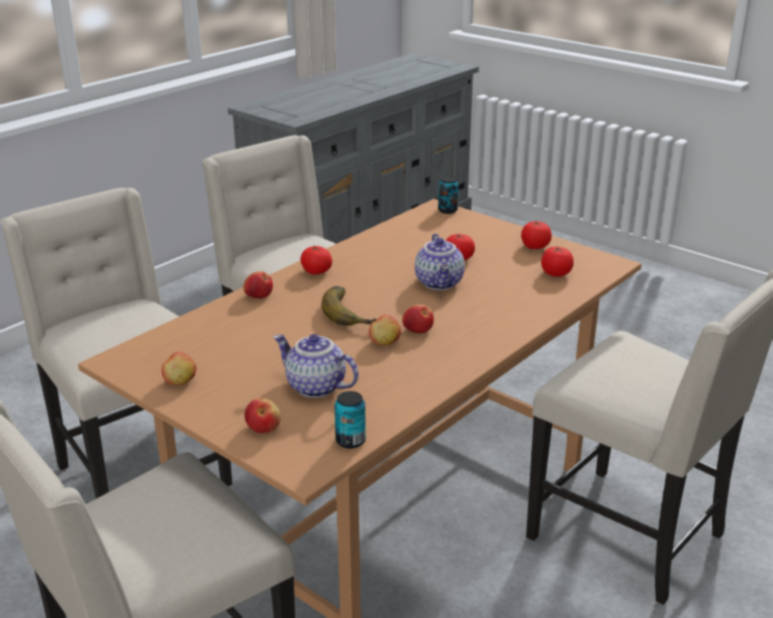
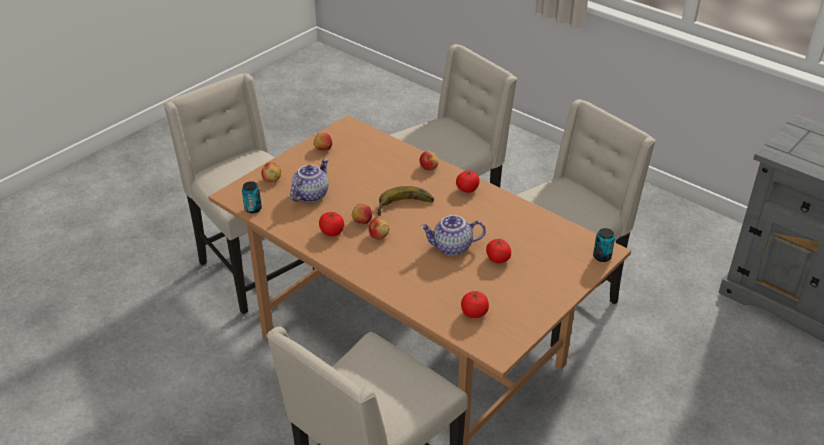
camera: 90 degrees right, 10 degrees up
(535, 247) = (528, 306): tomato -> tomato (332, 232)

